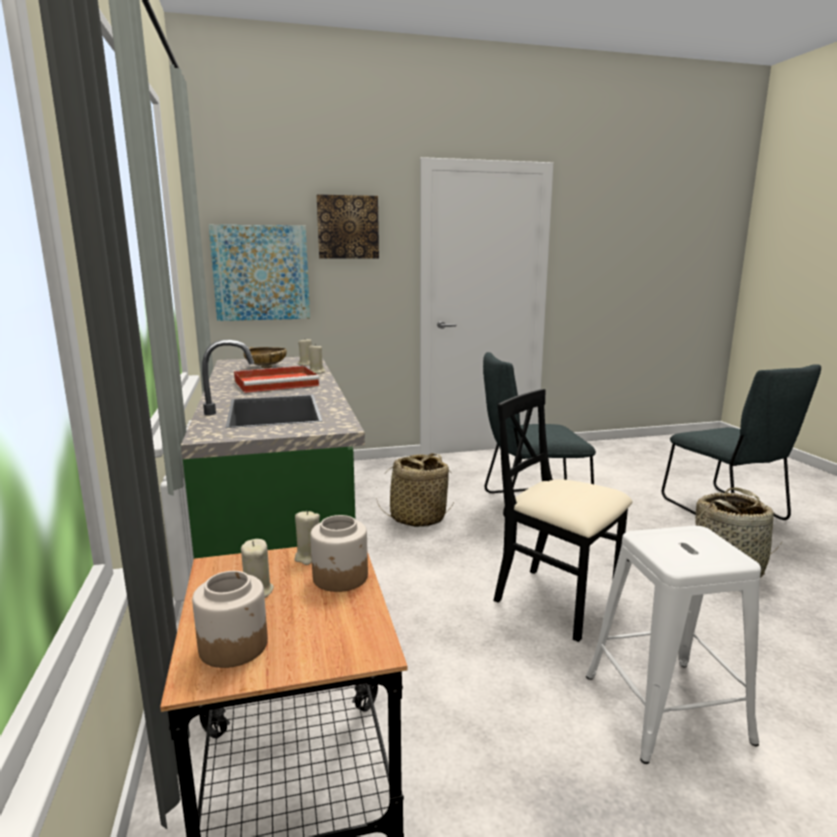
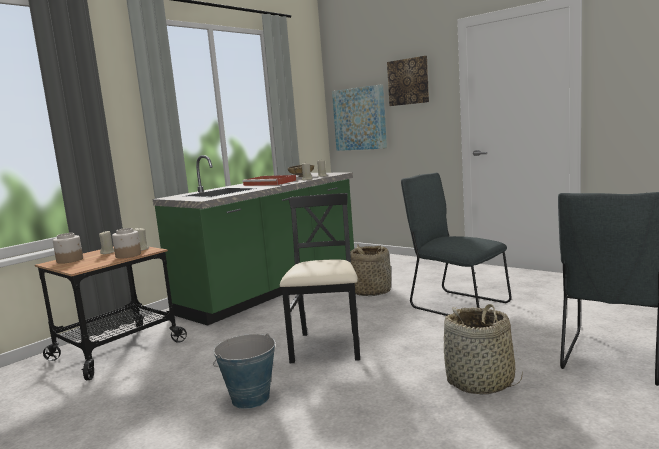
camera: 55 degrees right, 5 degrees down
(666, 708) = (250, 399): white stool -> bucket

